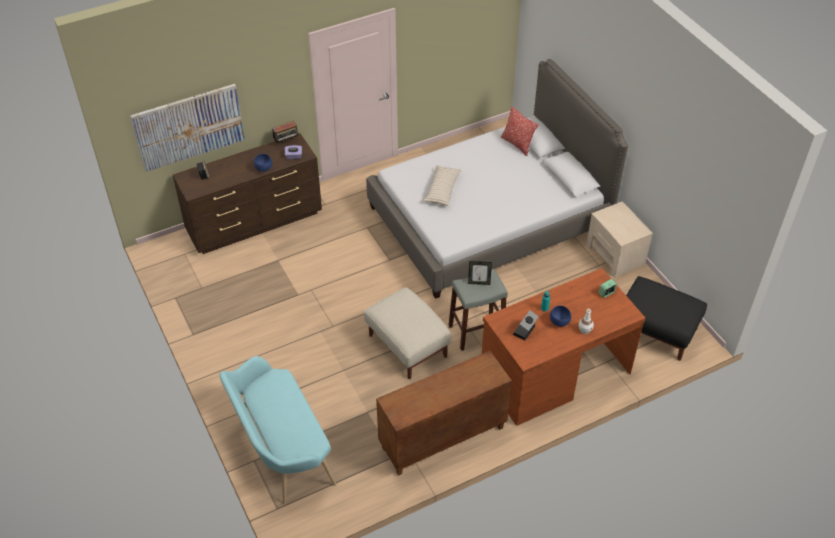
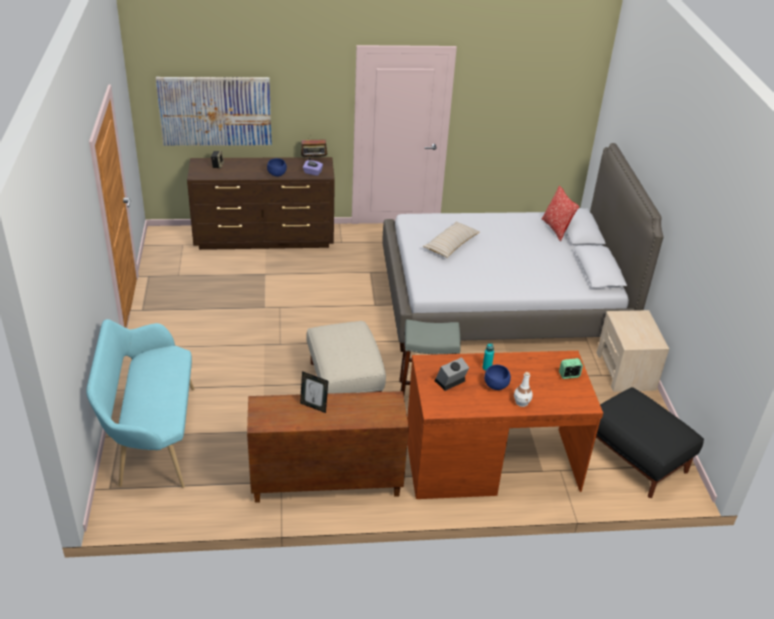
camera: 20 degrees right, 10 degrees down
(479, 283) = (433, 329): picture frame -> picture frame (314, 406)

